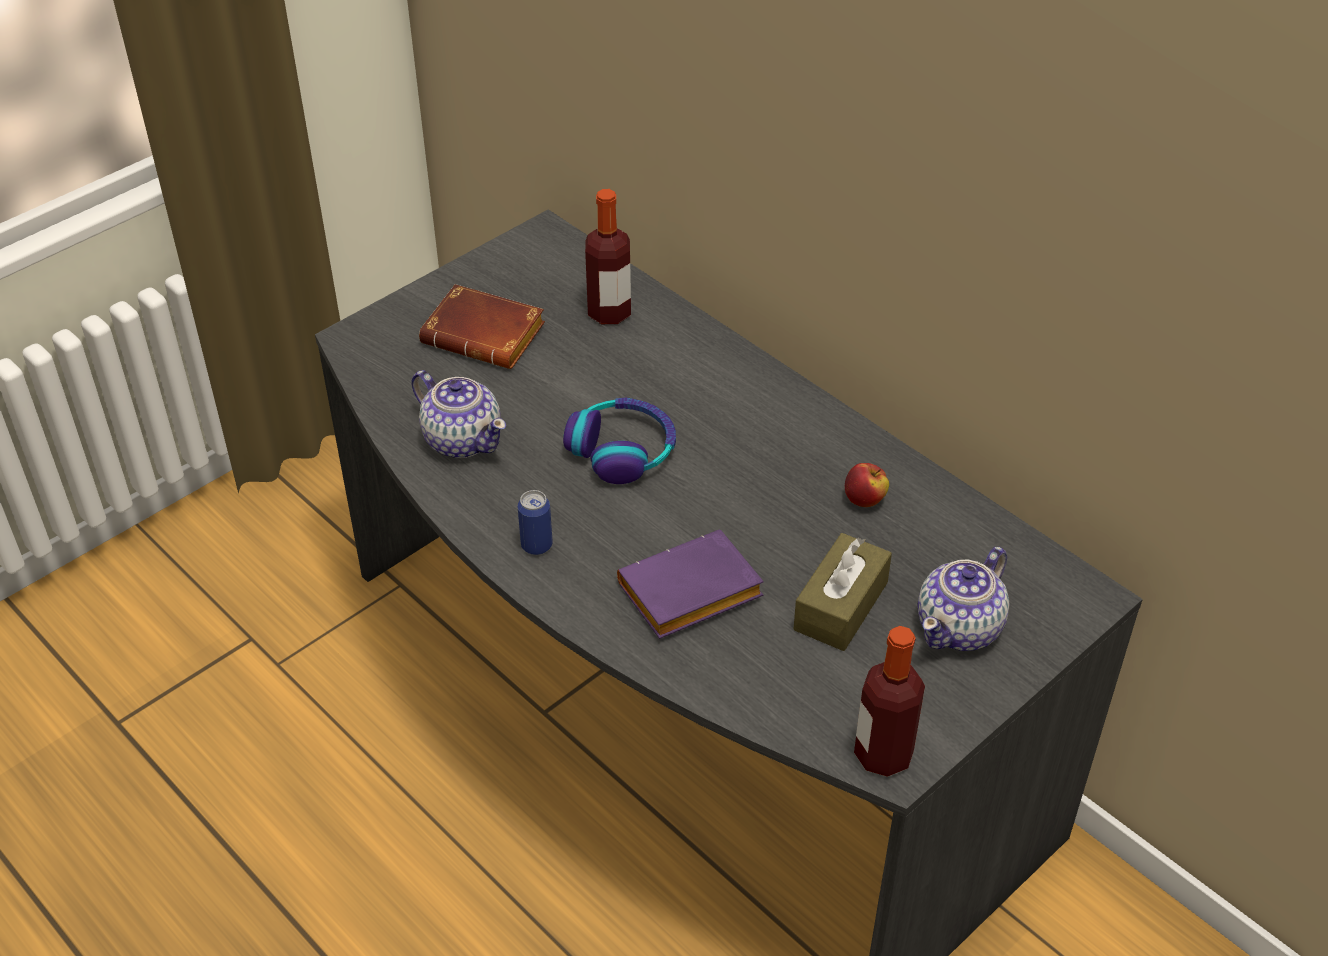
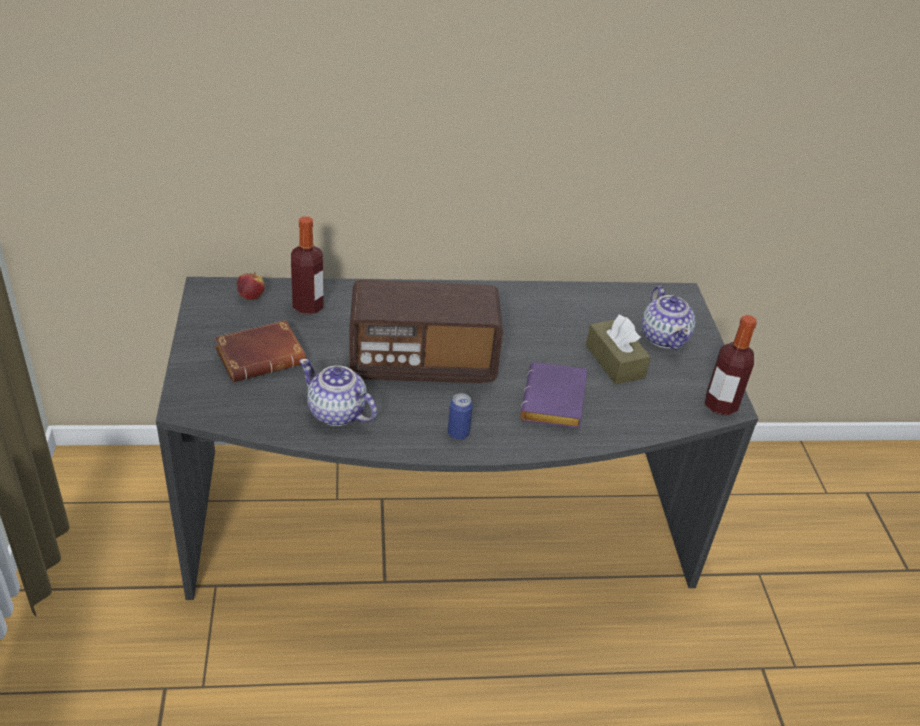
camera: 55 degrees left, 5 degrees down
(462, 439) = (337, 413): teapot -> teapot turned 135 degrees counterclockwise
(622, 450) = (422, 363): headphones -> radio
(865, 500) = (553, 313): apple -> apple (251, 297)

